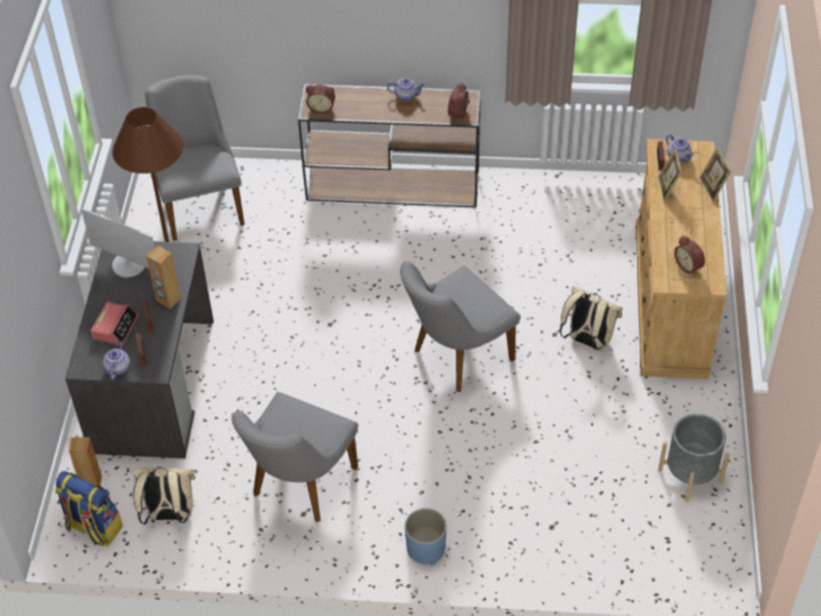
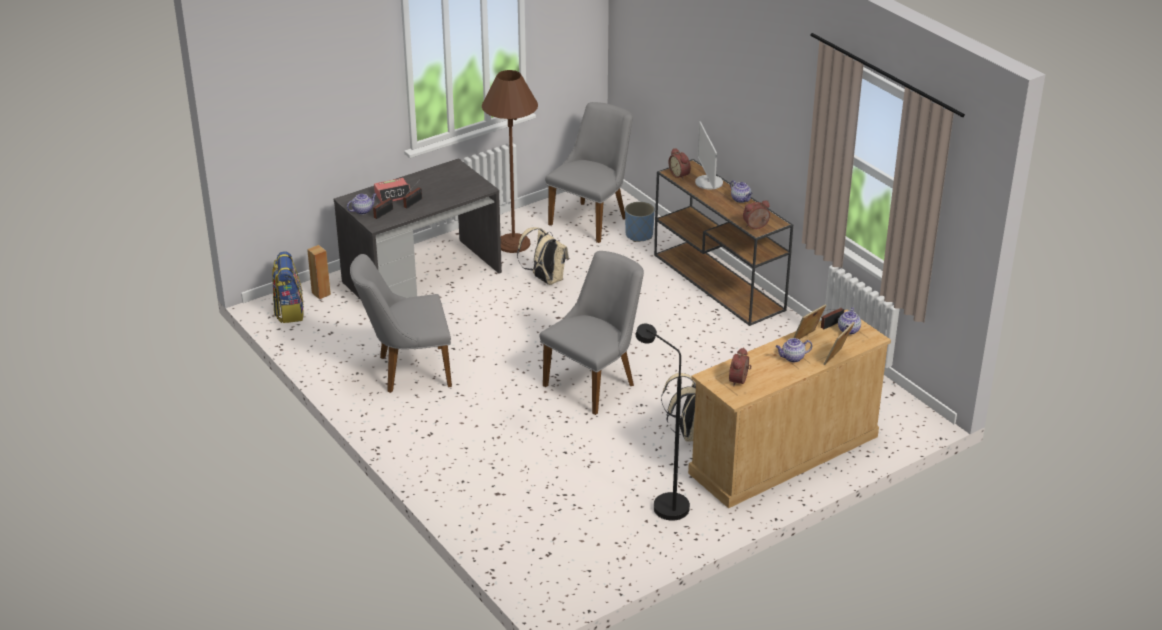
camera: 50 degrees right, 15 degrees down
(129, 265) = (448, 175): monitor -> monitor (708, 182)
(168, 299) = (438, 201): brown speaker -> none
(169, 514) = (329, 333): beige backpack -> beige backpack (545, 279)
(425, 549) = (416, 446): blue planter -> blue planter (639, 235)
(455, 358) = (596, 382): grey chair -> grey chair turned 120 degrees clockwise
(666, 418) = (663, 503): none -> black floor lamp
(686, 214) = (792, 358): none -> teapot
(690, 475) = (622, 539): grey planter -> none

